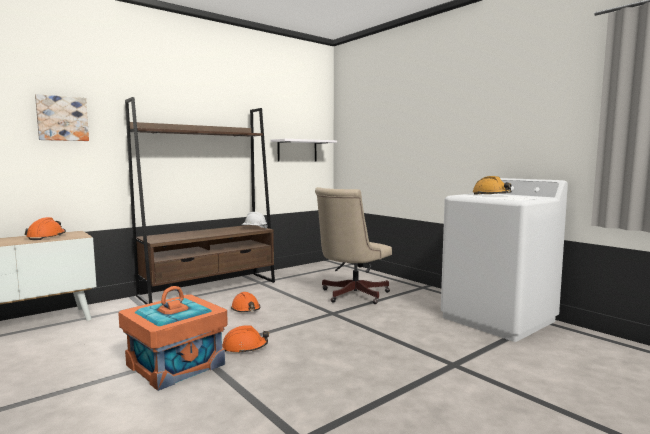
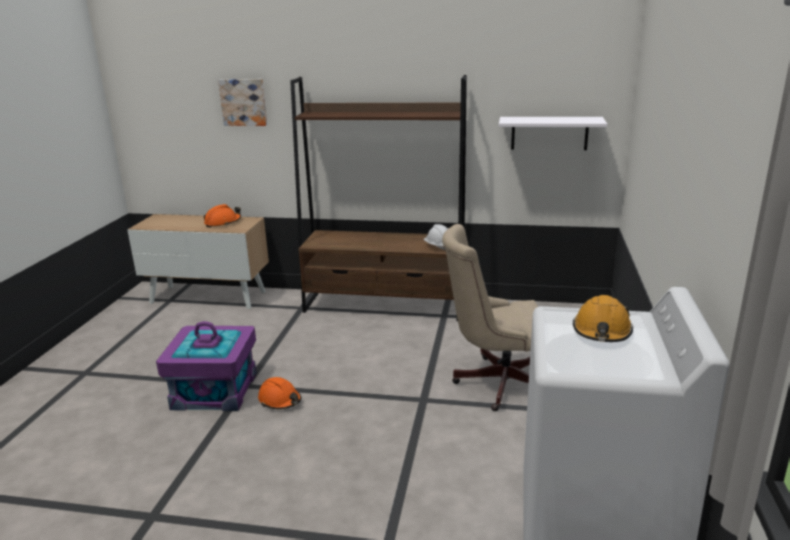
camera: 50 degrees right, 15 degrees up
(175, 364) = (215, 390): orange storage box -> purple storage box
(246, 309) = (362, 351): orange hard hat -> none

